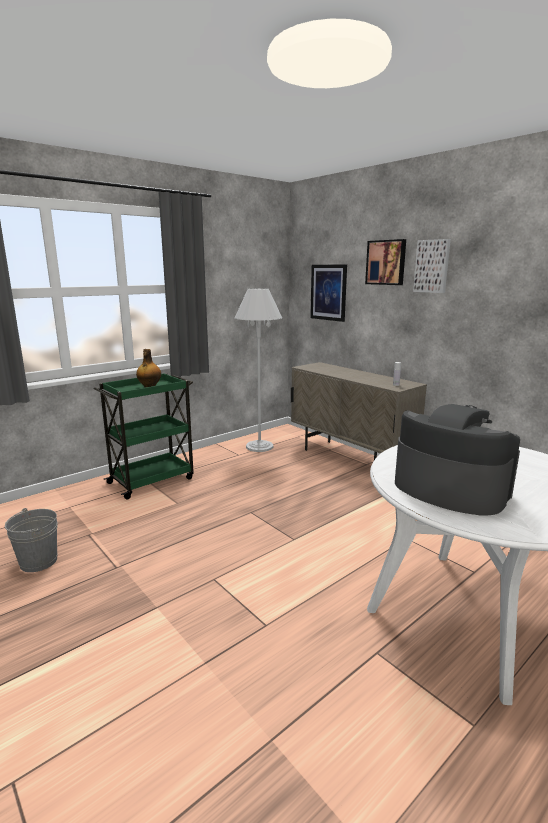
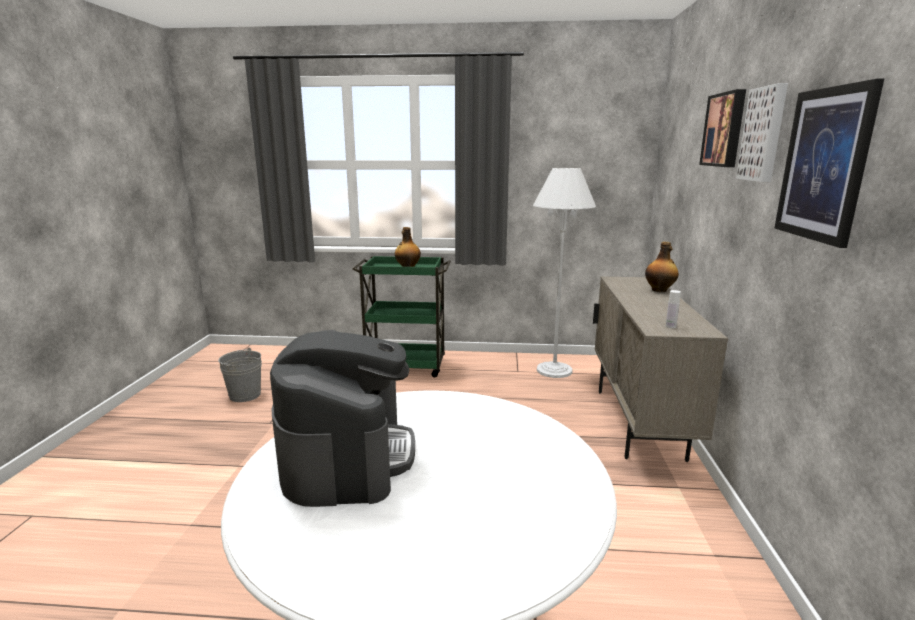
camera: 45 degrees right, 0 degrees up
(328, 292) = (678, 177): picture -> picture (824, 164)
(341, 368) = (659, 290): none -> bottle

